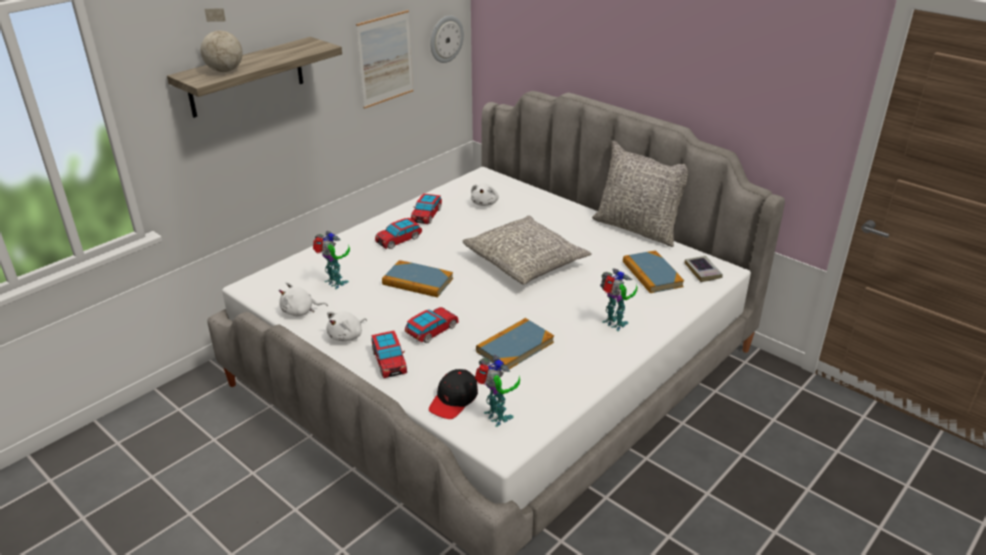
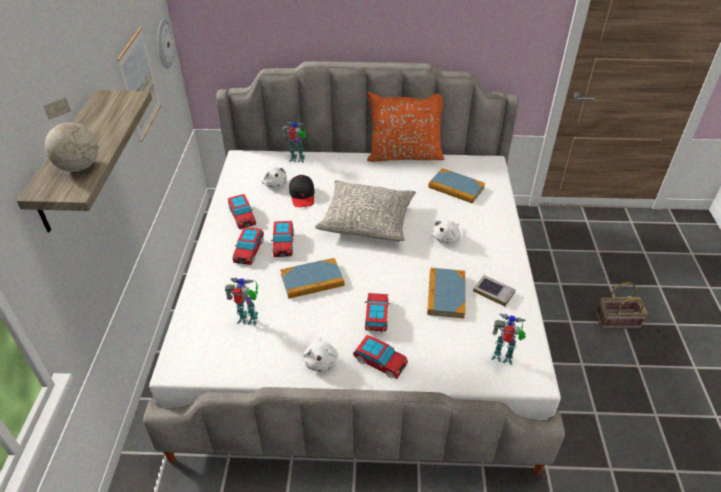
camera: 40 degrees left, 10 degrees up
(300, 311) = (254, 363): white plush toy -> white plush toy (447, 238)
(431, 247) = (283, 243): none -> toy car
(454, 400) = (462, 363): black cap -> black cap (302, 195)
(614, 324) = (481, 239): toy robot -> toy robot (298, 160)
(637, 228) = (404, 155): grey pillow -> orange pillow
(702, 271) = (481, 170): book -> book (493, 292)
(767, 526) = (616, 321): none -> basket

